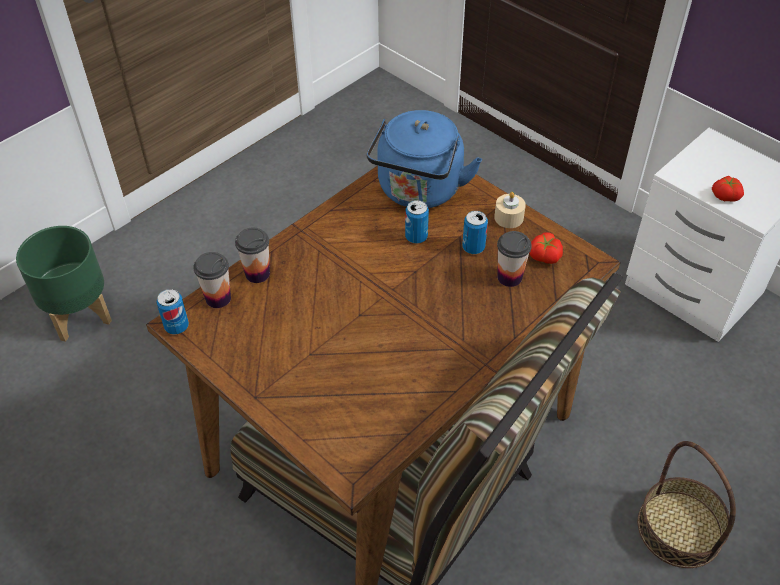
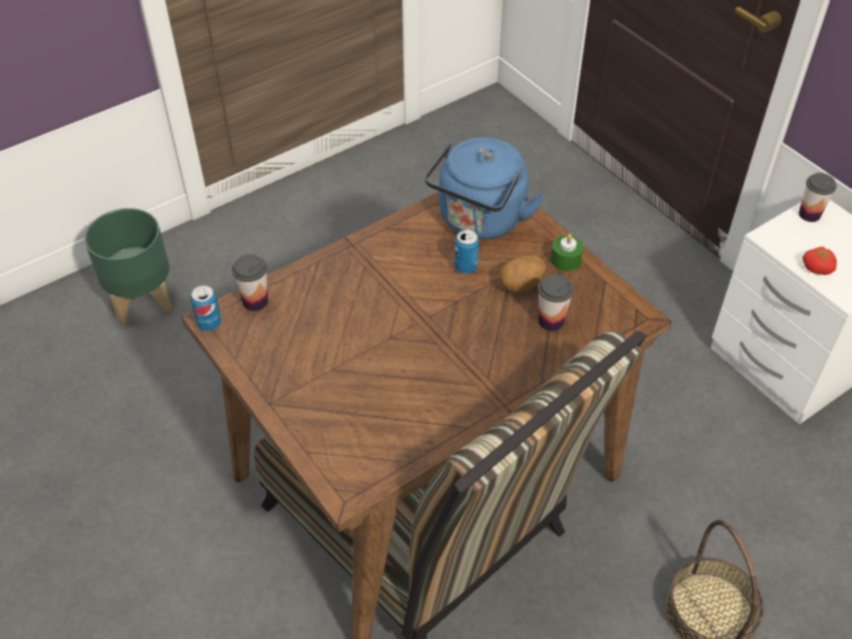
camera: 10 degrees right, 0 degrees up
(257, 274) = (299, 282): cup -> cup (809, 214)
(473, 247) = (521, 286): can -> potato
(508, 217) = (566, 260): beige candle -> green candle
(543, 256) = (592, 305): tomato -> none

